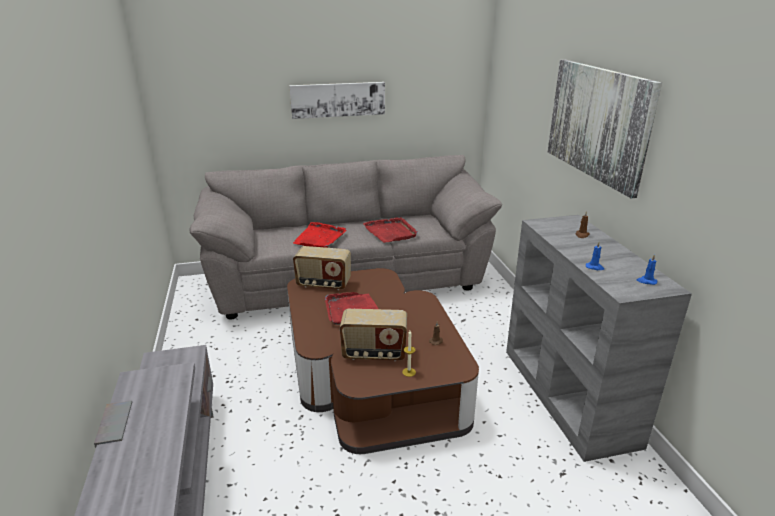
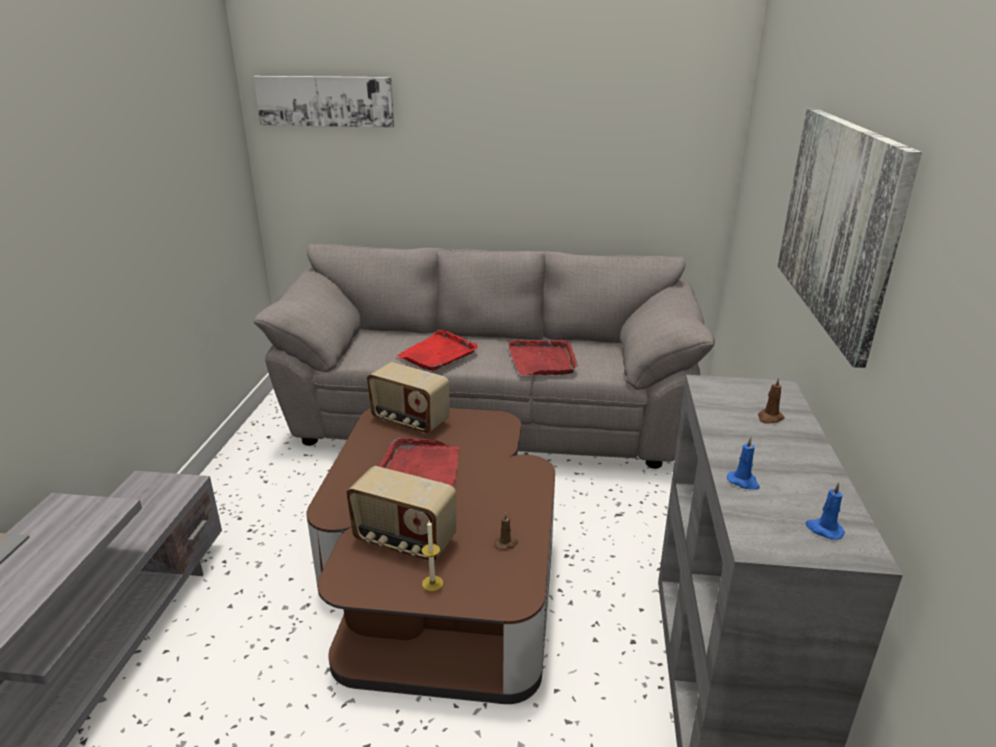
camera: 20 degrees right, 0 degrees up
(338, 99) = (501, 158): picture -> picture (325, 101)

